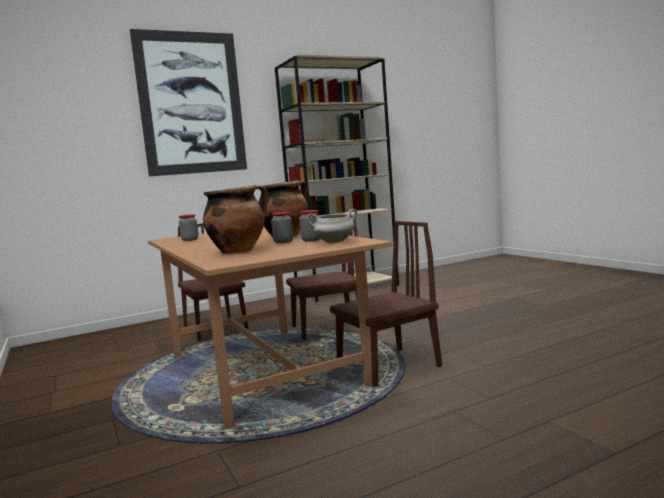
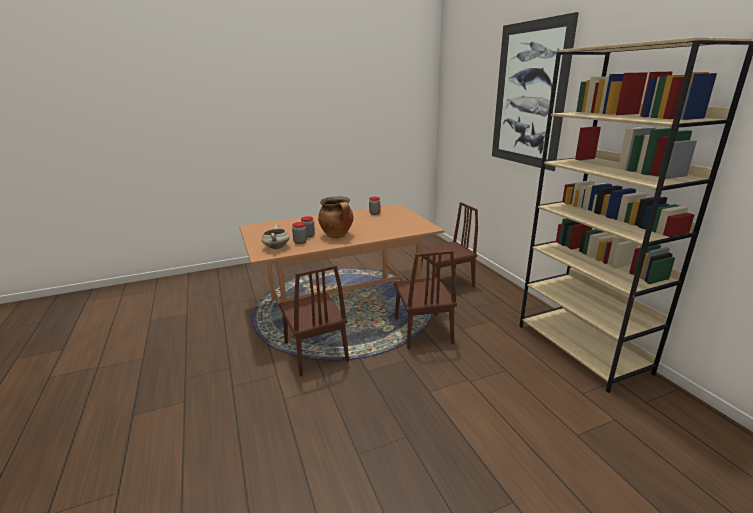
camera: 95 degrees right, 15 degrees up
(239, 251) = (288, 227): cooking pot -> none

